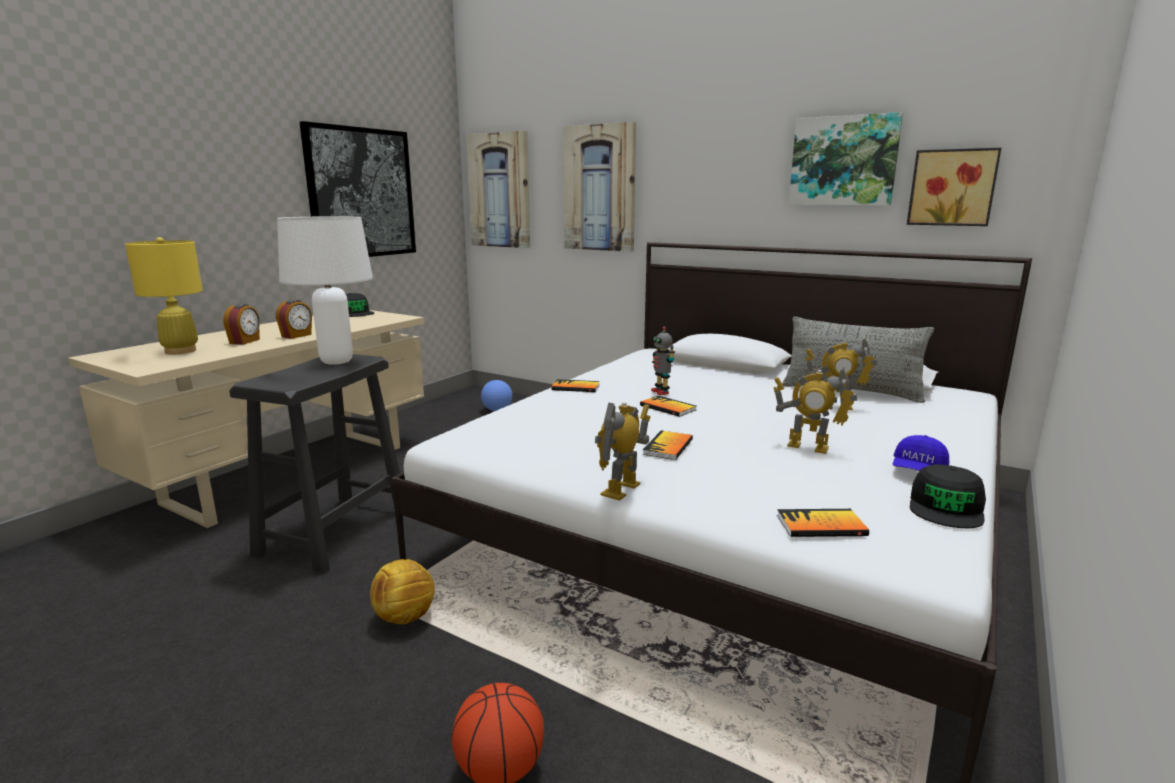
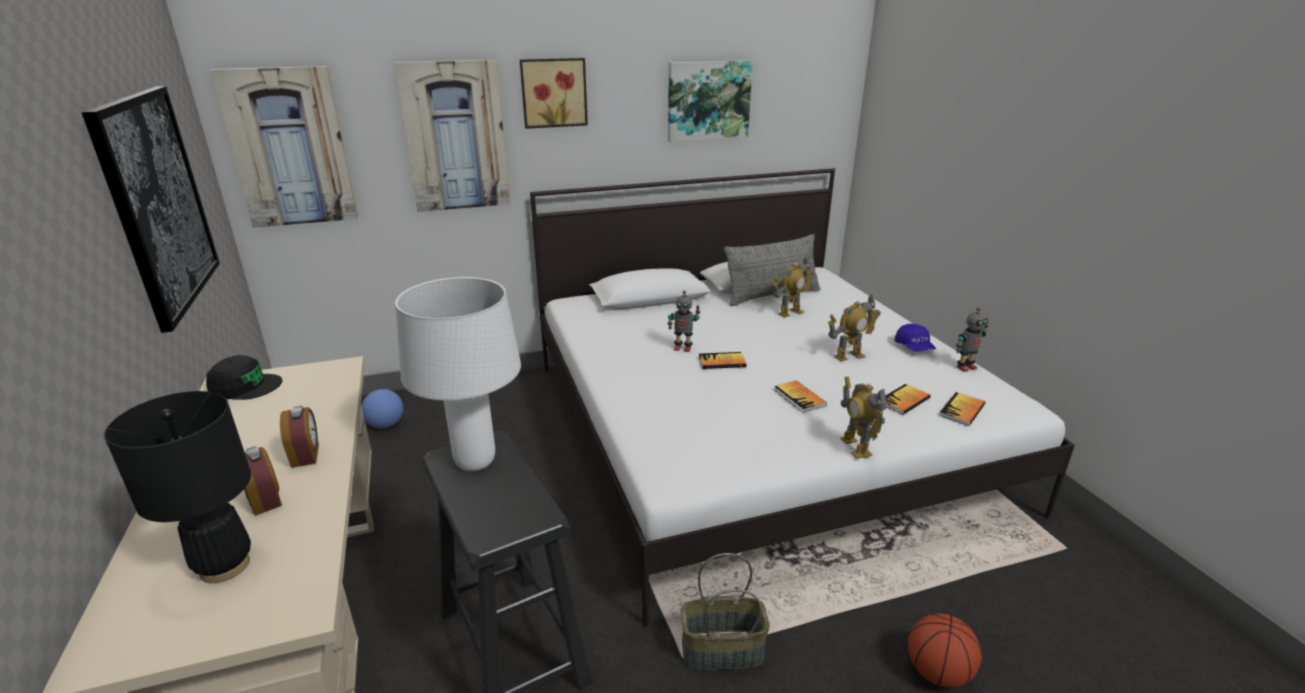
camera: 50 degrees left, 10 degrees up
(180, 351) = (224, 566): yellow table lamp -> black table lamp
(405, 617) = (721, 652): football -> basket
(575, 387) = (616, 373): book -> book (904, 401)
(946, 507) = (965, 367): black cap -> toy robot
(952, 187) = (784, 120): picture -> picture (553, 92)

